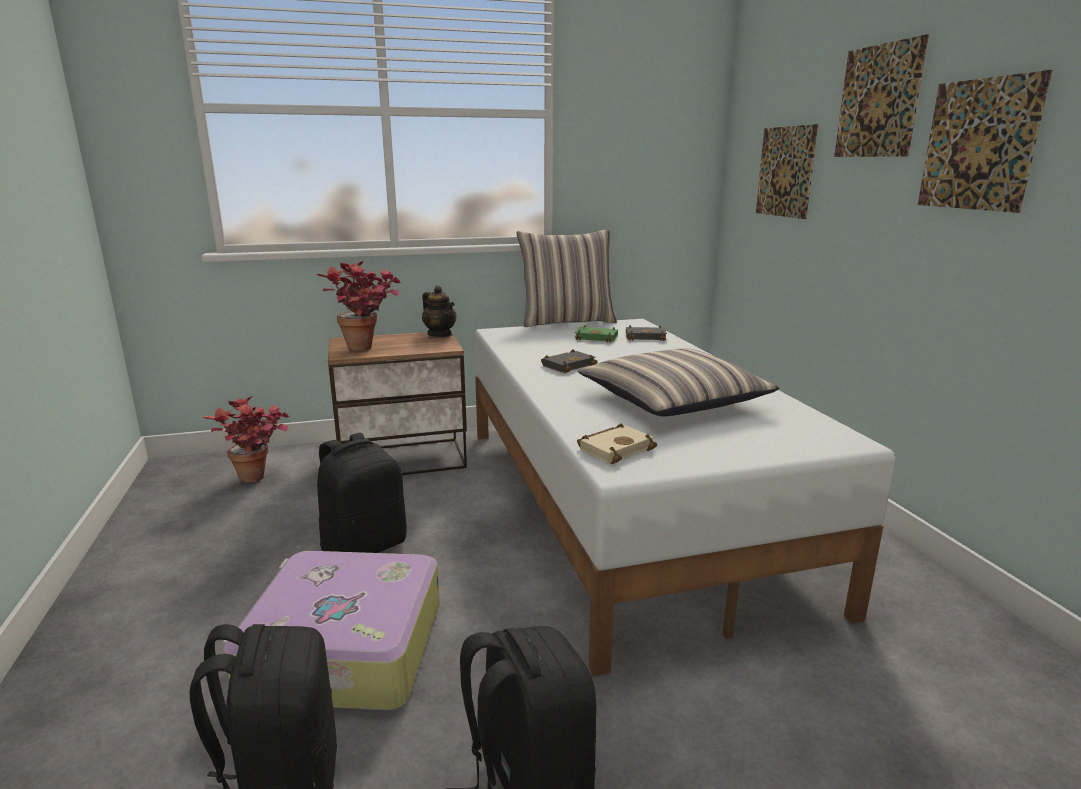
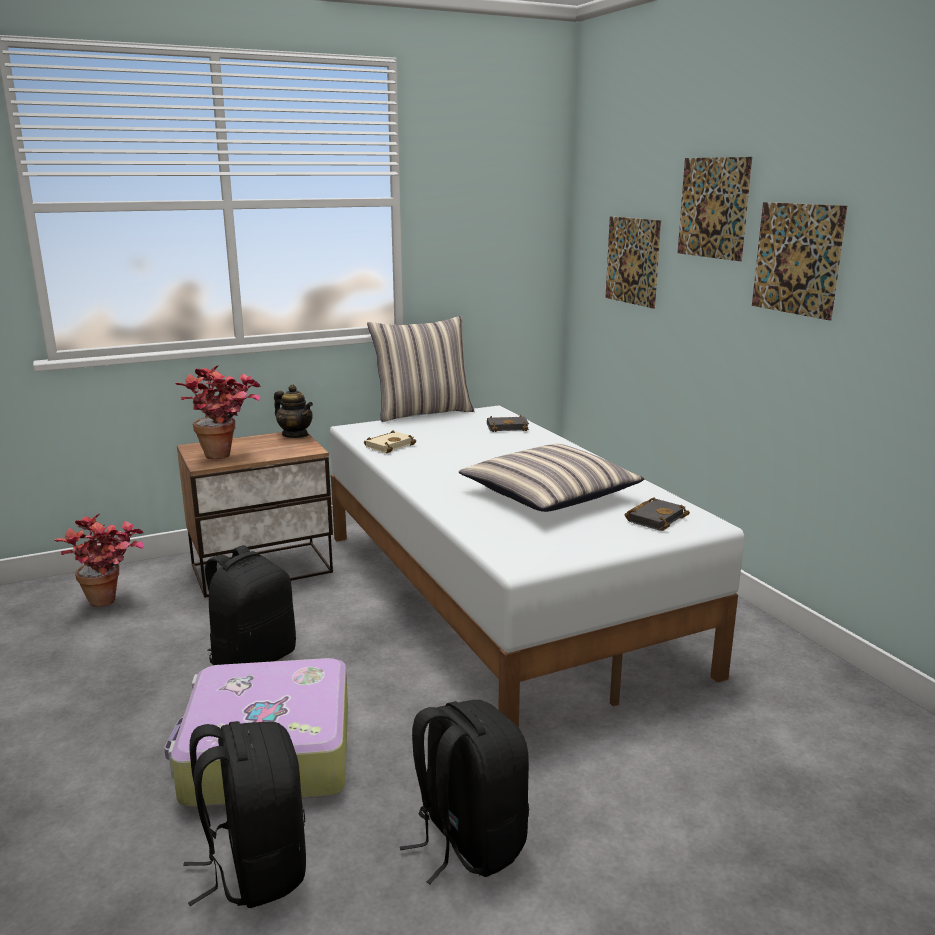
camera: 10 degrees left, 0 degrees up
(568, 365) = (441, 463): black book -> black book (655, 518)
(597, 338) = (460, 430): green book -> none
(615, 448) = (510, 544): beige book -> beige book (389, 445)

